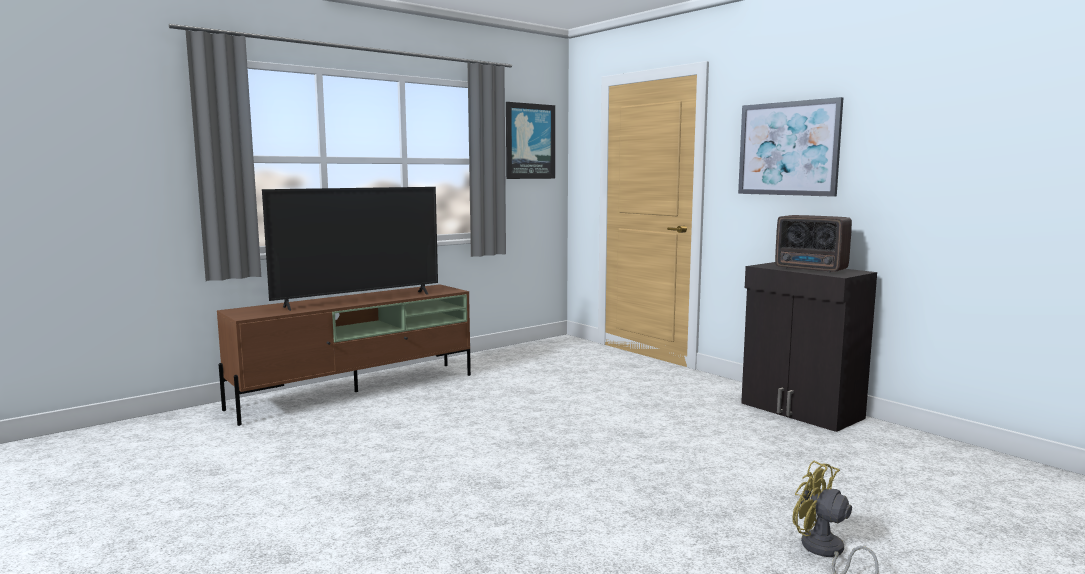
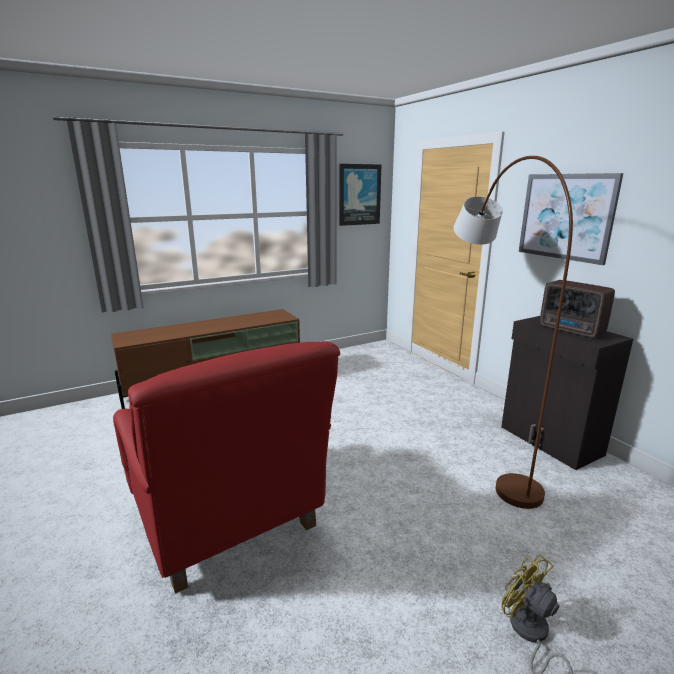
camera: 10 degrees right, 10 degrees up
(359, 300) = (214, 327): television -> none
(442, 503) = (228, 522): none -> red armchair
(723, 419) = (481, 445): none -> brown floor lamp

